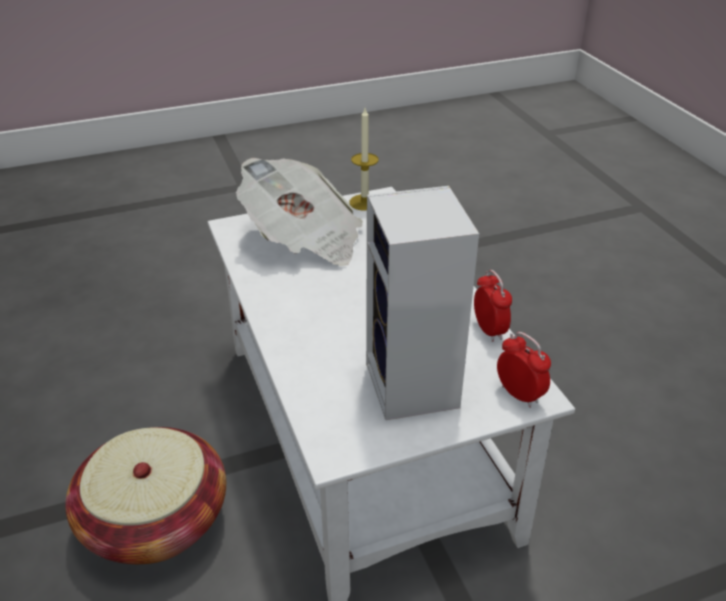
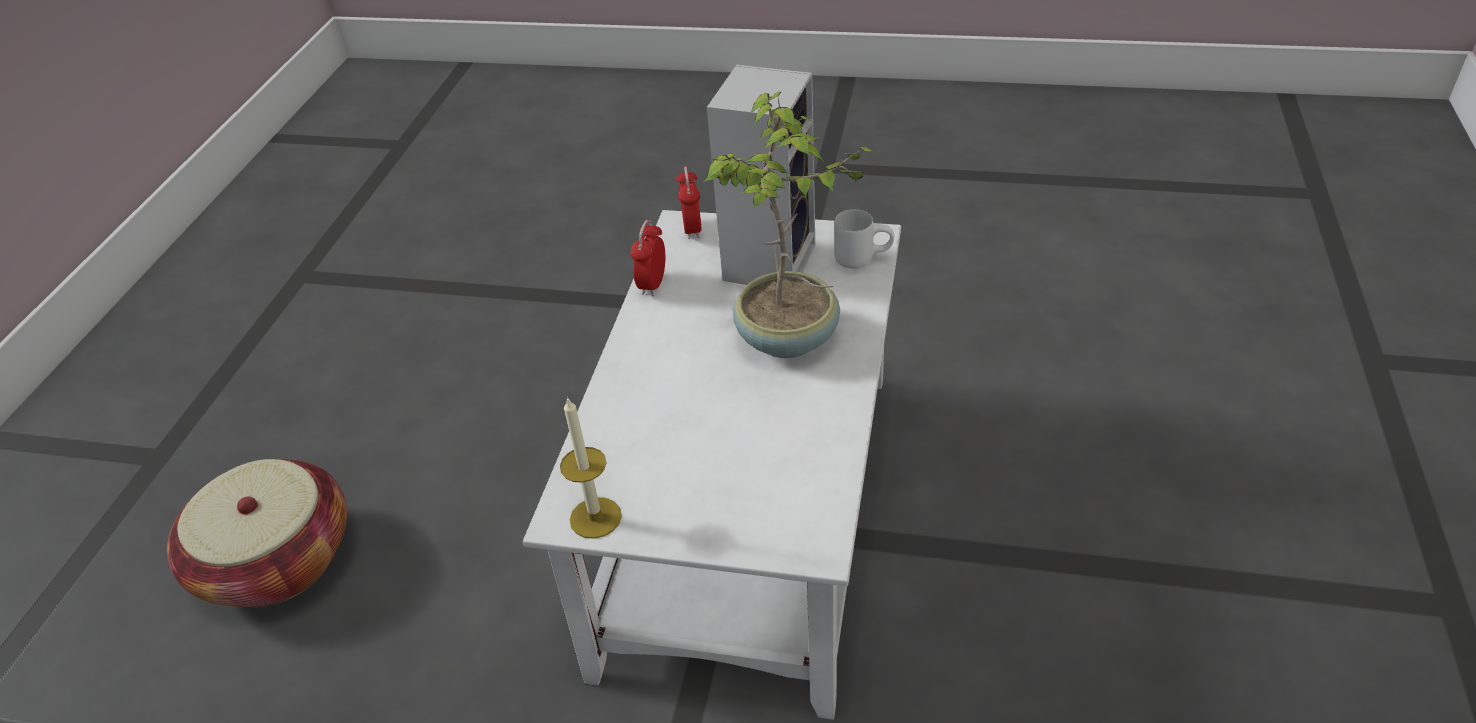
camera: 145 degrees left, 5 degrees up
(155, 520) = (1015, 515): basket -> basket (276, 561)
(304, 239) = (734, 477): newspaper -> none
(328, 423) = (862, 257): none -> white mug
(336, 324) = (789, 340): none -> potted plant

